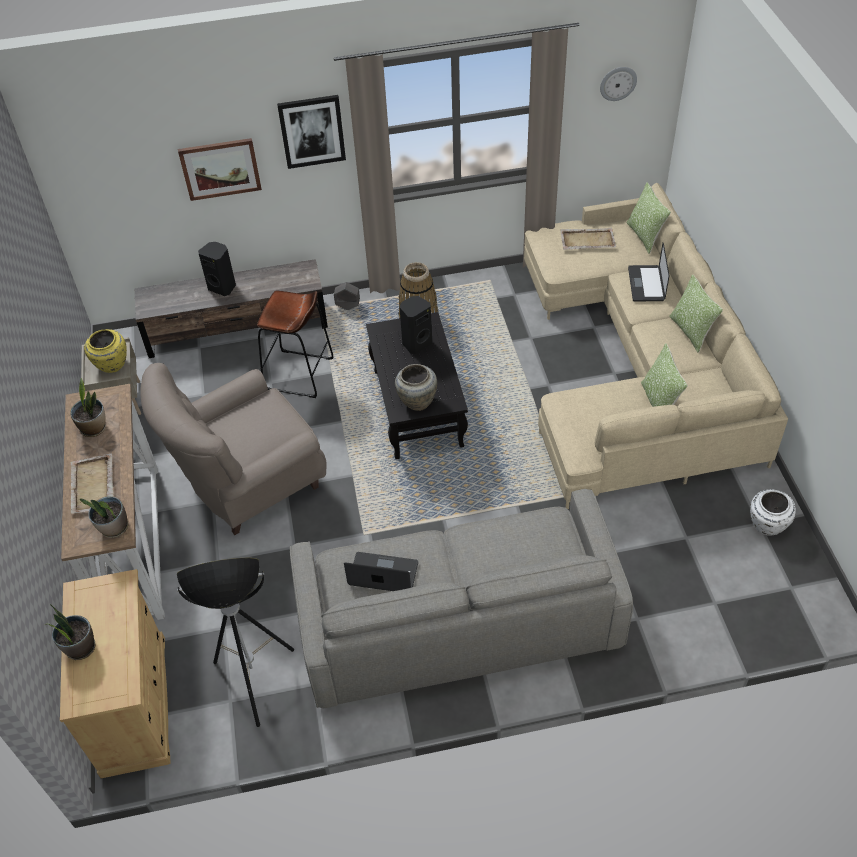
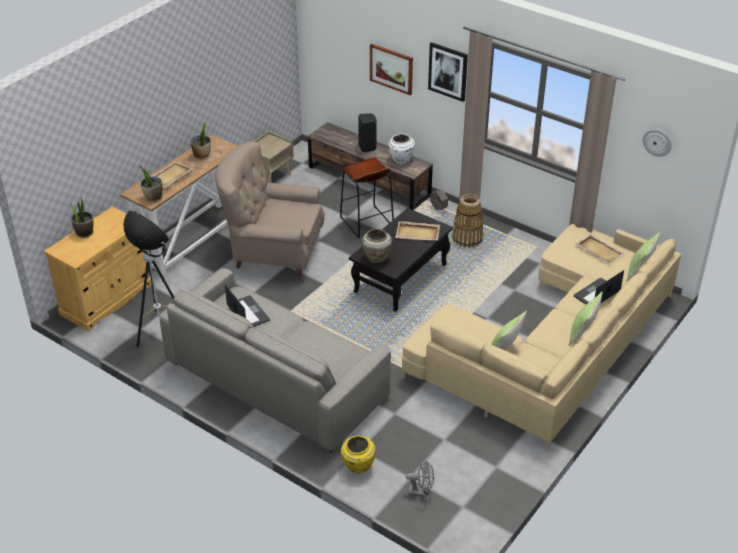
camera: 45 degrees right, 10 degrees down
(111, 365) = (269, 148): yellow vase -> yellow vase (357, 466)
(416, 343) = (418, 233): black speaker -> beige tray
(743, 607) = (421, 492): none -> grey fan
(766, 525) = (498, 471): white vase -> white vase (401, 159)

